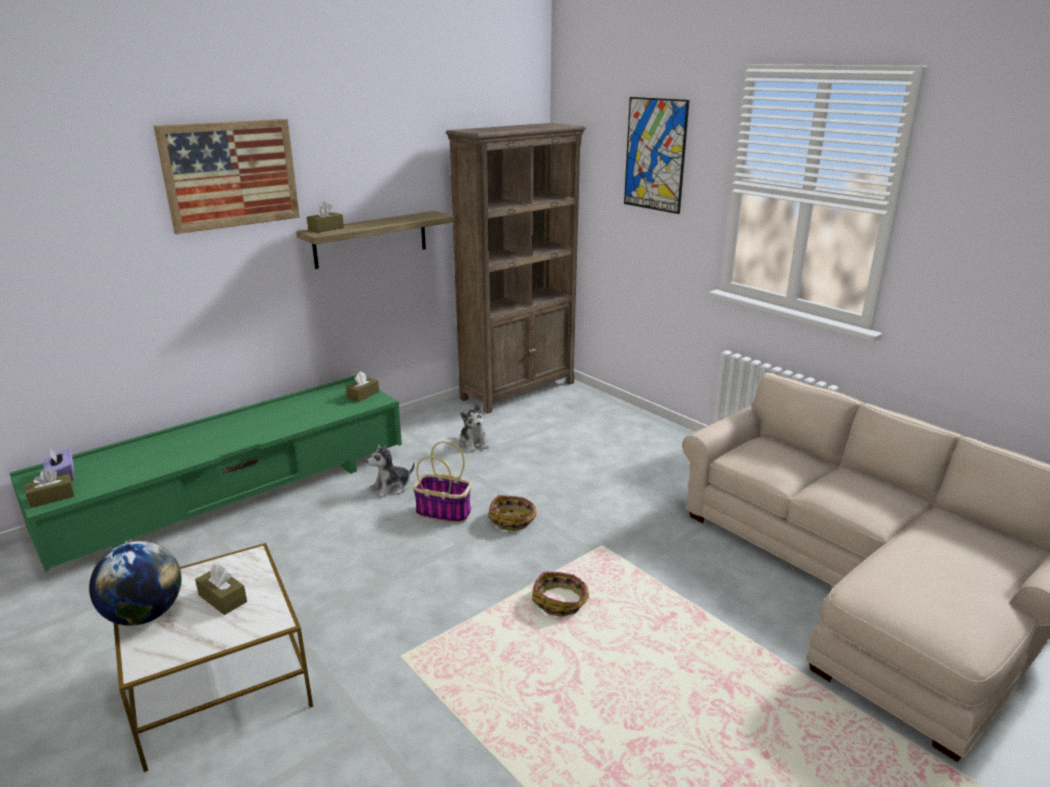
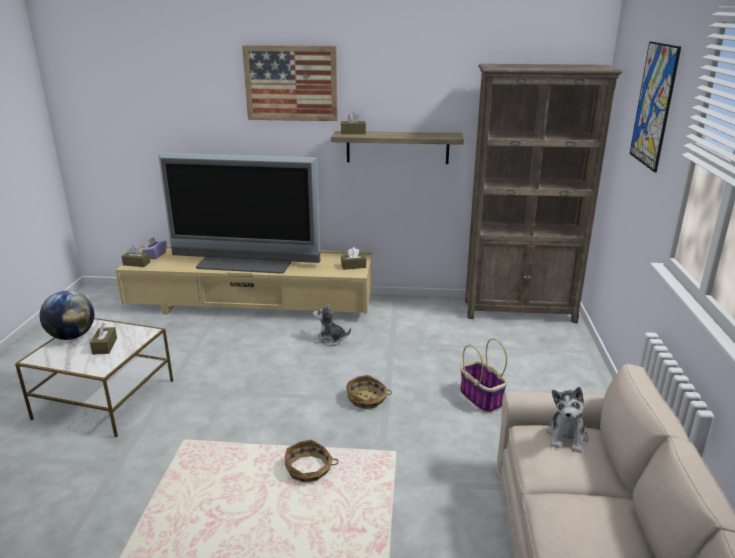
camera: 45 degrees right, 0 degrees up
(225, 437) = (245, 263): none -> television
(233, 493) = (251, 304): green tv stand -> beige tv stand
(444, 512) = (335, 371): basket -> basket (482, 398)
(474, 444) = (424, 335): plush toy -> plush toy (567, 436)

